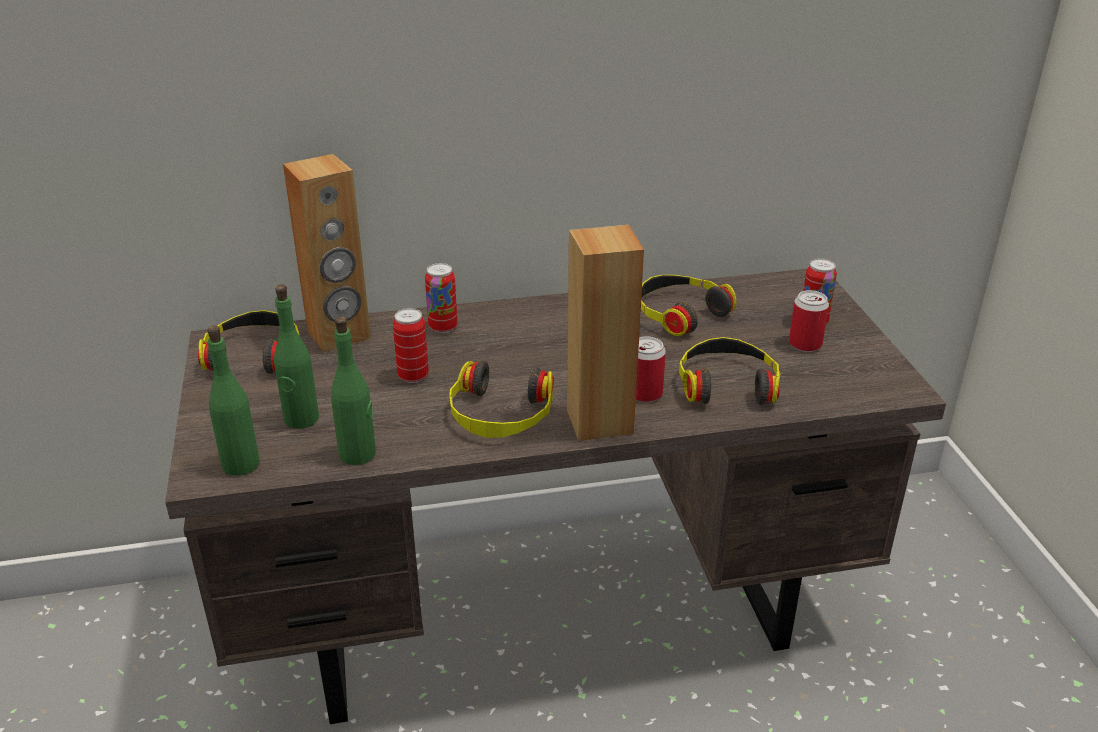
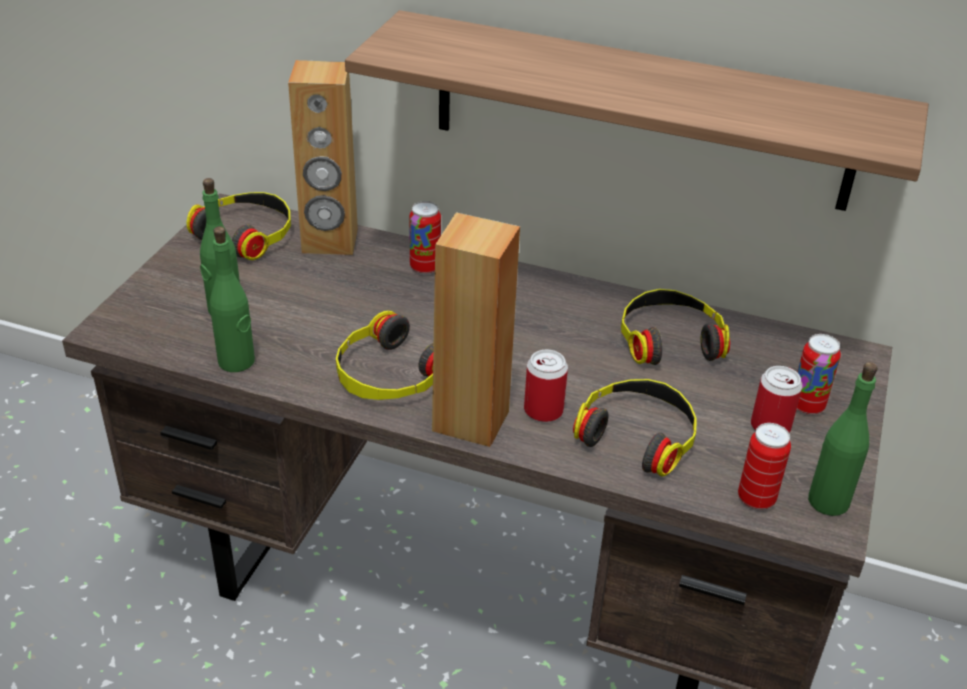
camera: 30 degrees right, 5 degrees up
(240, 464) = (142, 331): green bottle -> green bottle (828, 501)
(413, 376) = (352, 306): can -> can (756, 499)
(603, 130) = (641, 111): none -> shelf

